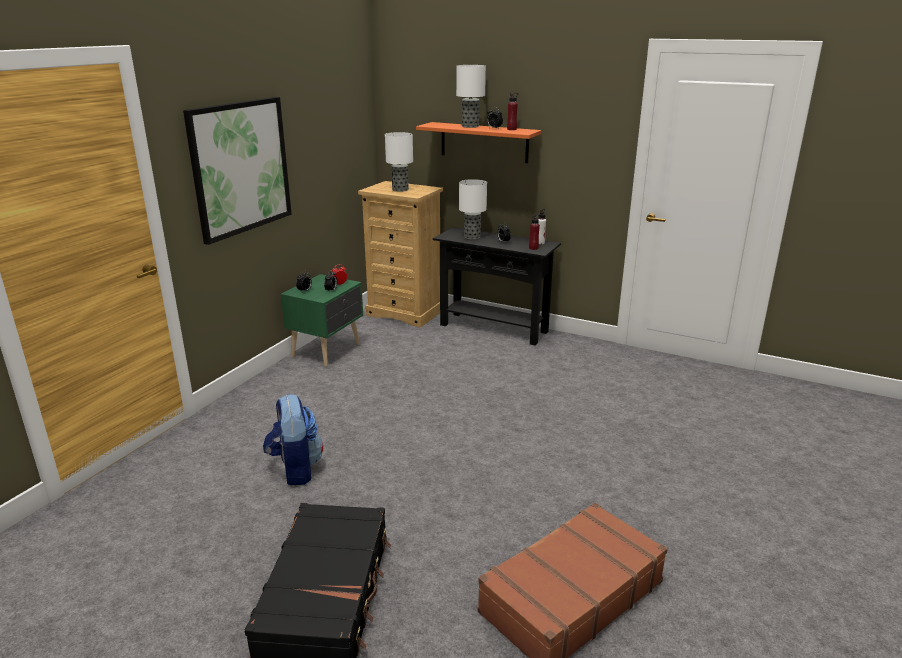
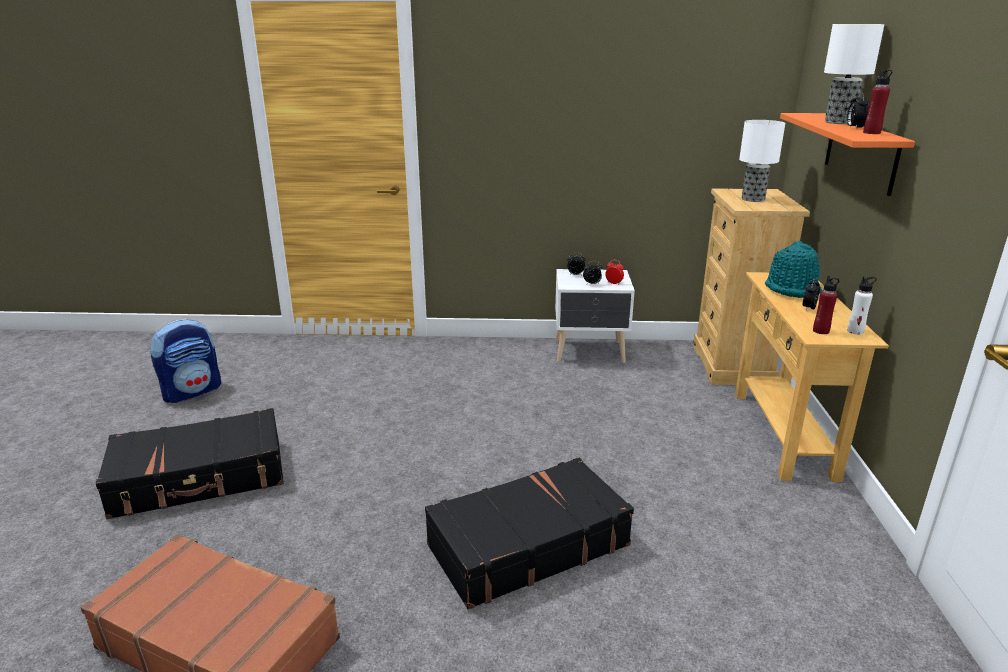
camera: 65 degrees right, 0 degrees up
(240, 167) = (526, 121): picture -> none
(295, 469) = (371, 405): backpack -> backpack (192, 391)
(328, 350) = (590, 352): green nightstand -> white nightstand
(472, 236) = (792, 289): table lamp -> turquoise hat
(493, 328) = (783, 434): black console table -> beige console table
(540, 440) = (527, 545): none -> black suitcase

